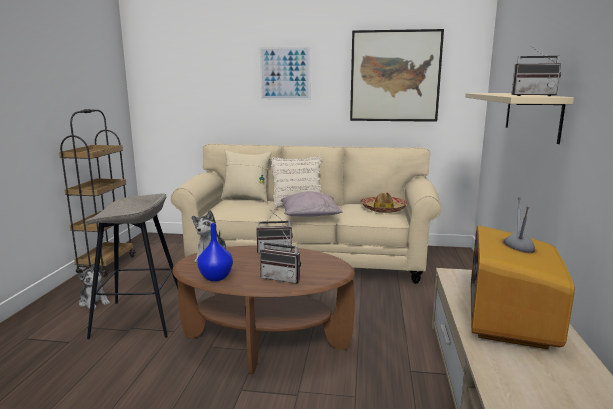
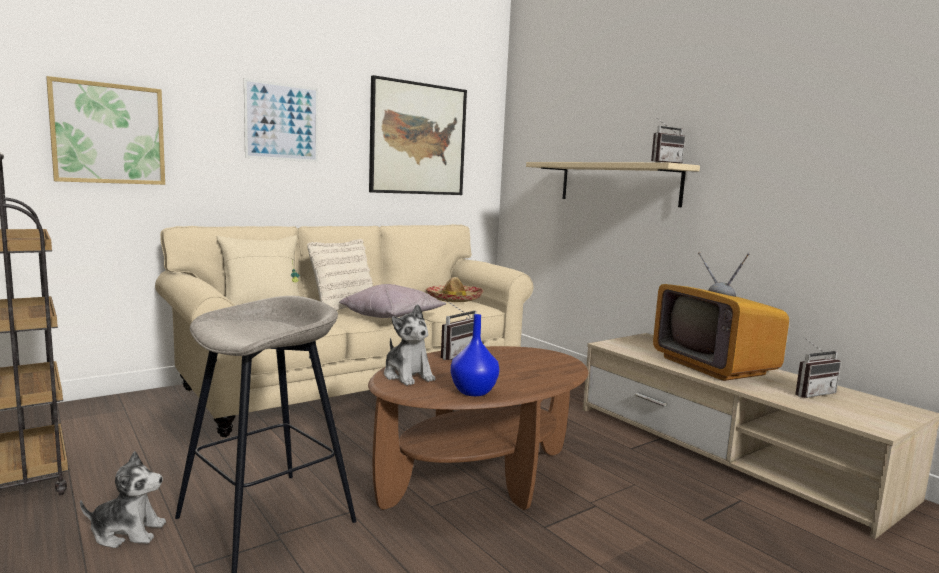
camera: 45 degrees left, 5 degrees down
(188, 90) = (108, 134): none -> picture
(282, 278) = (535, 374): radio -> radio (810, 393)

